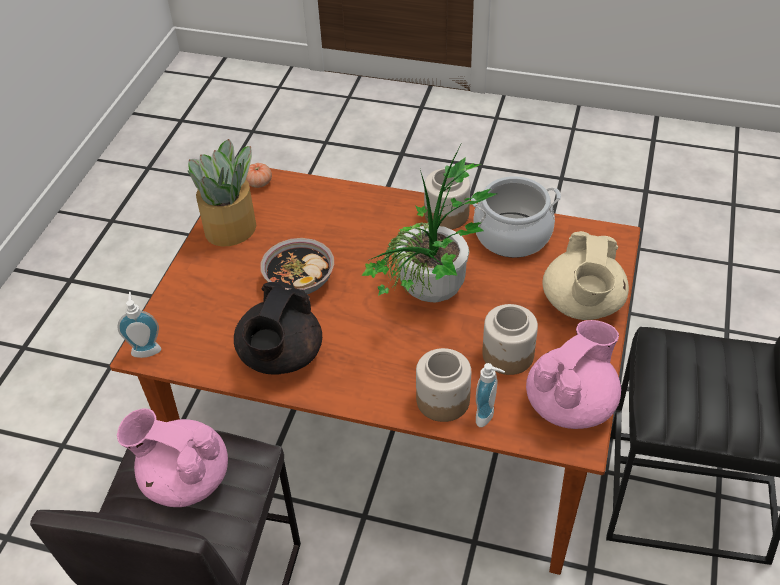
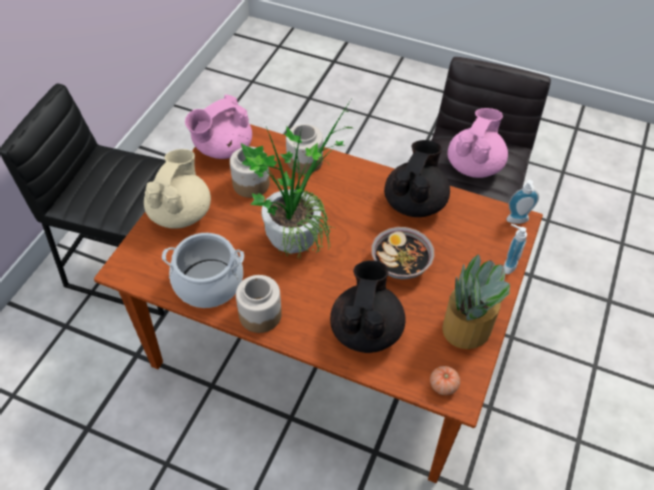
camera: 175 degrees left, 5 degrees up
(185, 479) = (474, 166): pink teapot -> pink teapot turned 90 degrees counterclockwise
(334, 215) = (366, 329): none -> black teapot
(488, 416) = (278, 149): soap dispenser -> soap dispenser (507, 264)

